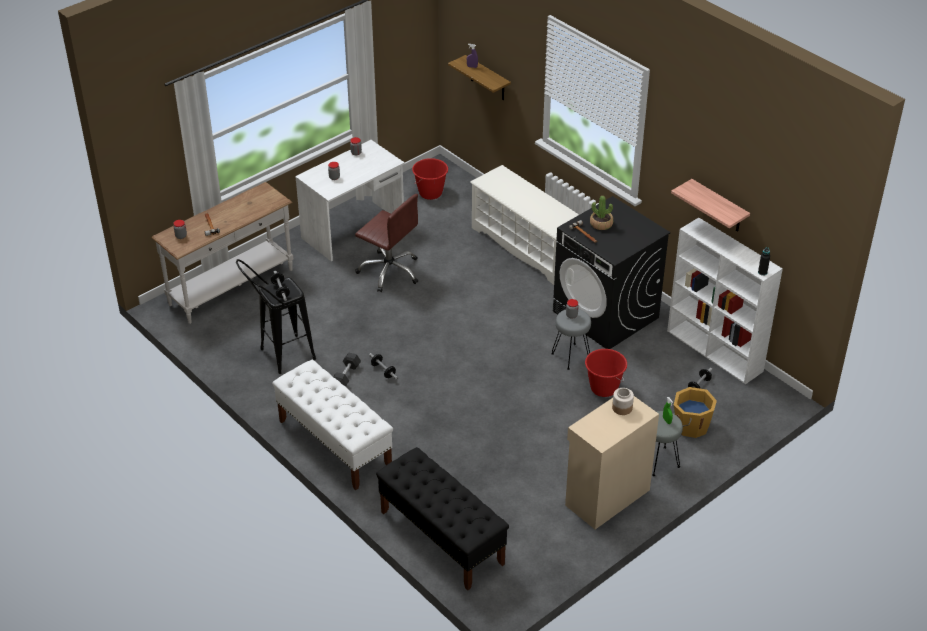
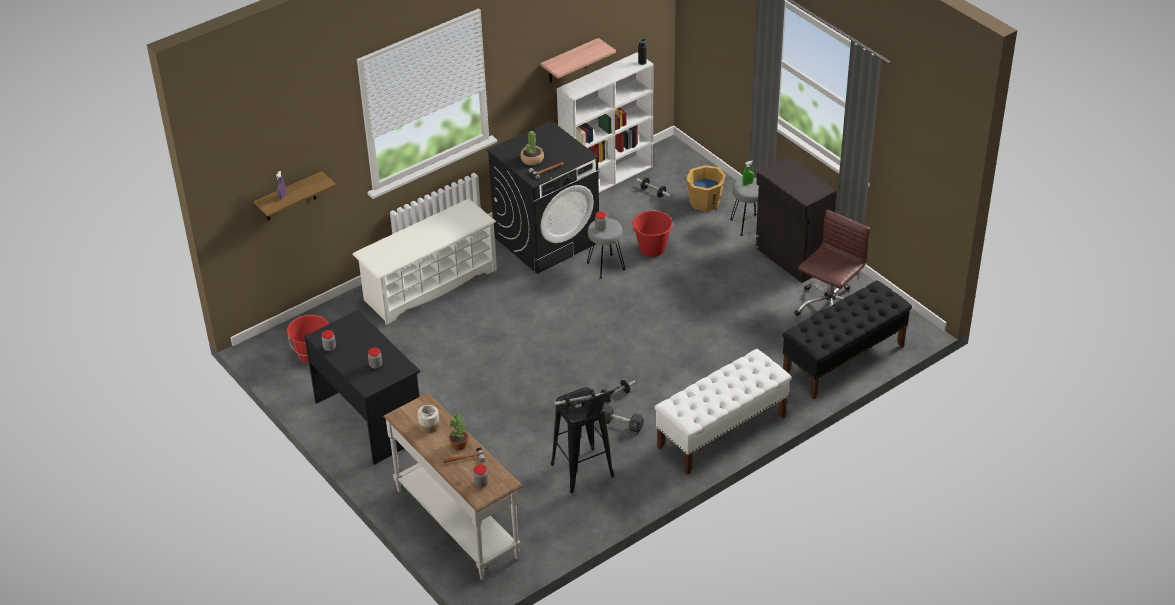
camera: 85 degrees left, 0 degrees up
(227, 221) = (459, 444): none -> potted plant
(354, 230) = (370, 419): white desk -> black desk
(390, 271) = (451, 390): brown office chair -> brown office chair (828, 307)
(606, 497) = (791, 258): beige cabinet -> black cabinet
(622, 408) = (781, 175): jar -> jar (429, 426)

